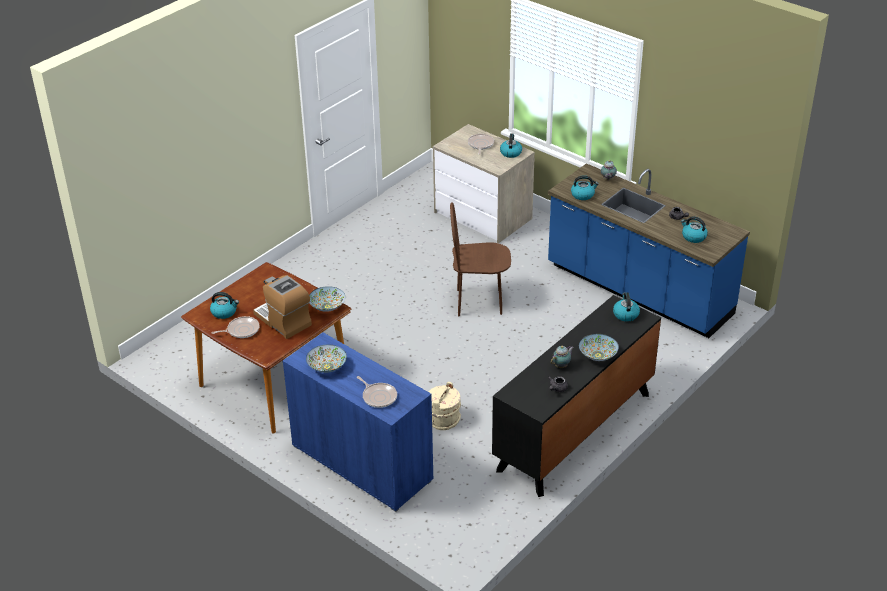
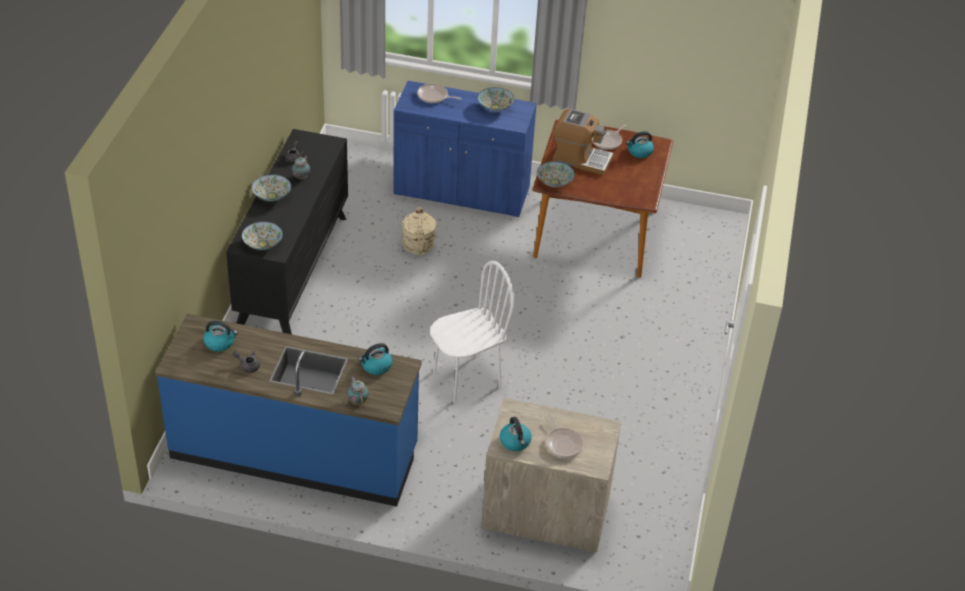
camera: 150 degrees right, 5 degrees up
(479, 302) = (466, 378): brown chair -> white chair
(625, 314) = (263, 244): kettle -> bowl

